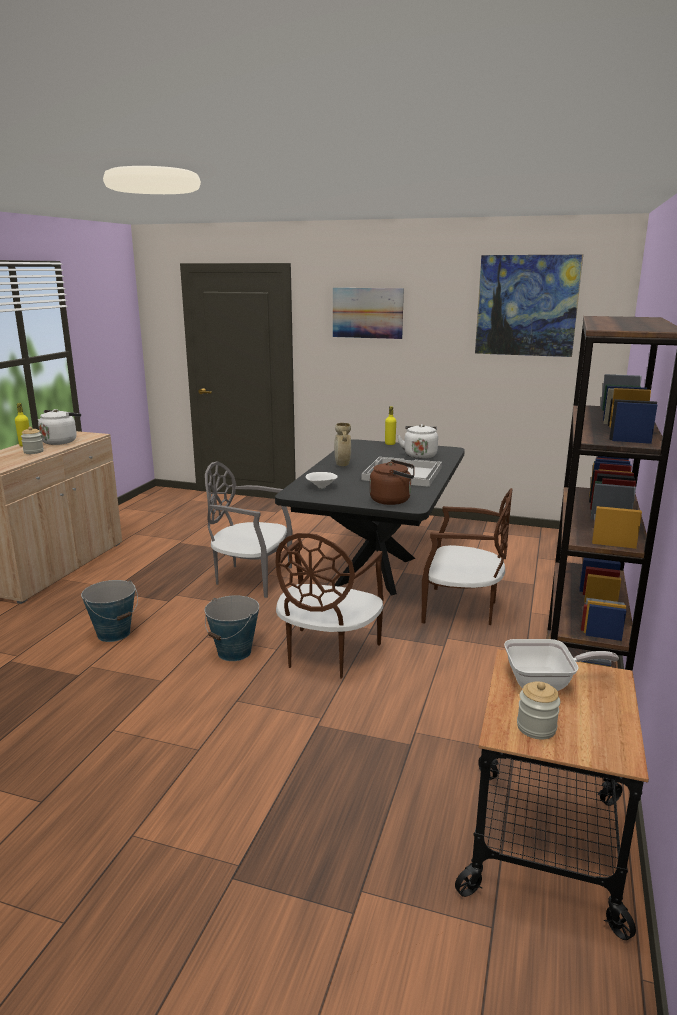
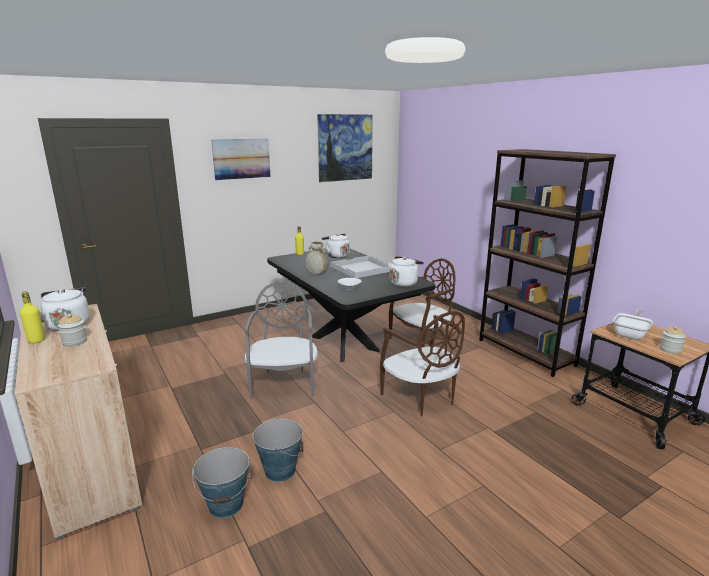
camera: 50 degrees left, 0 degrees up
(234, 652) = (379, 428): bucket -> bucket (226, 505)
(251, 578) = (284, 383): grey chair -> grey chair turned 120 degrees clockwise
(393, 500) = (404, 283): brown kettle -> white kettle

